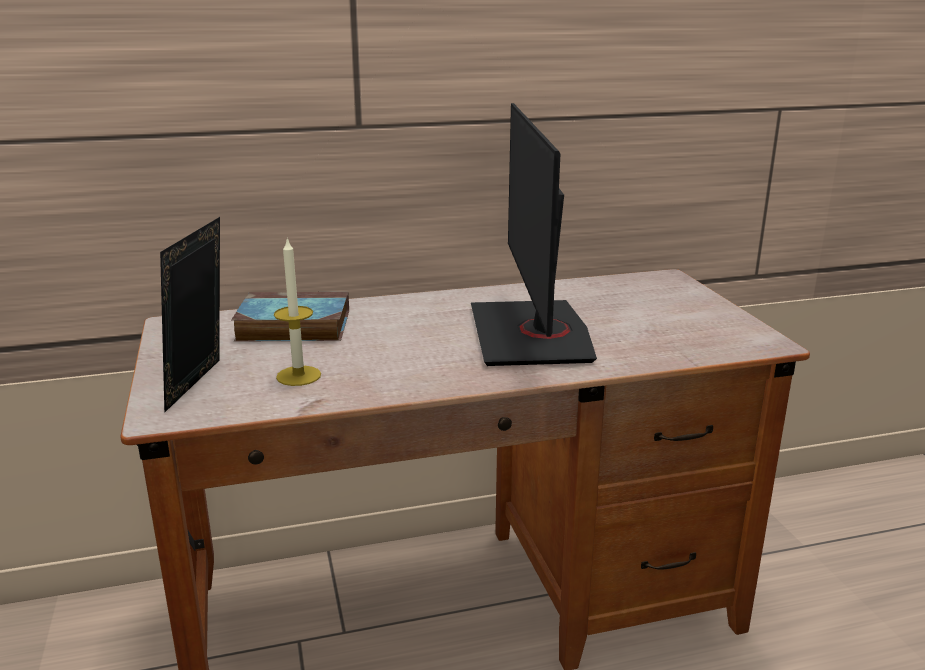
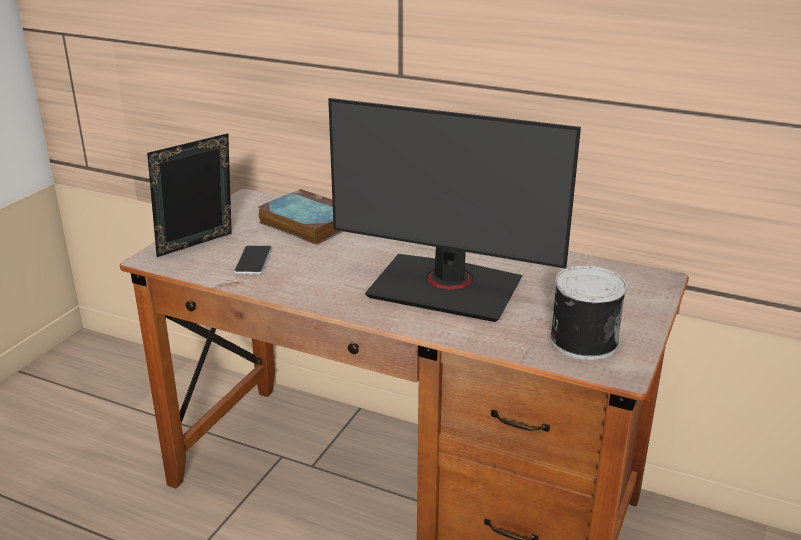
camera: 40 degrees right, 5 degrees up
(298, 376) = (253, 261): candle -> phone
(531, 334) = (446, 287): monitor -> monitor turned 105 degrees counterclockwise
(704, 333) = (582, 340): none -> can

